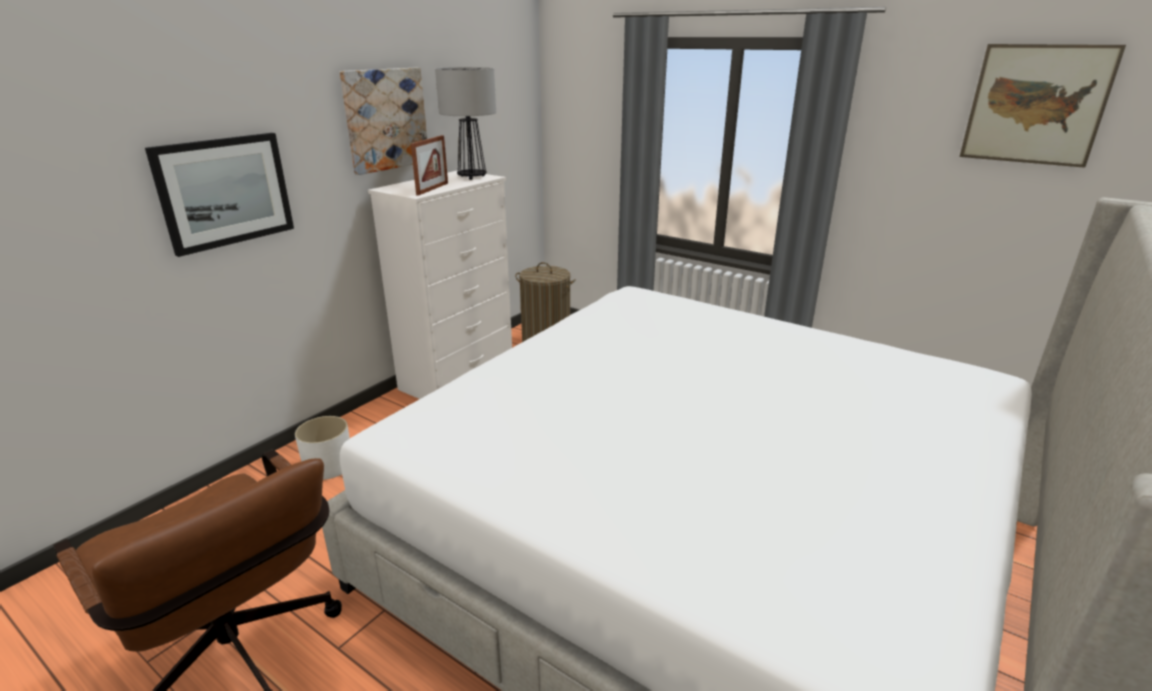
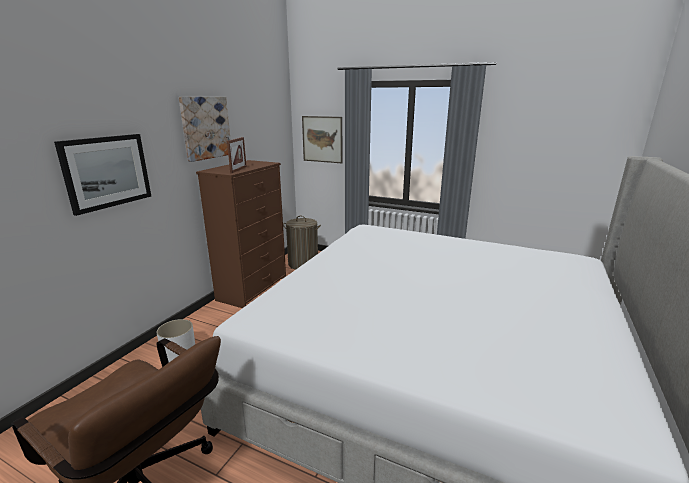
camera: 10 degrees left, 5 degrees down
(459, 376) = (253, 289): white dresser -> brown dresser
(472, 177) = (259, 163): table lamp -> none
(1036, 105) = (578, 112): picture -> picture (322, 139)

